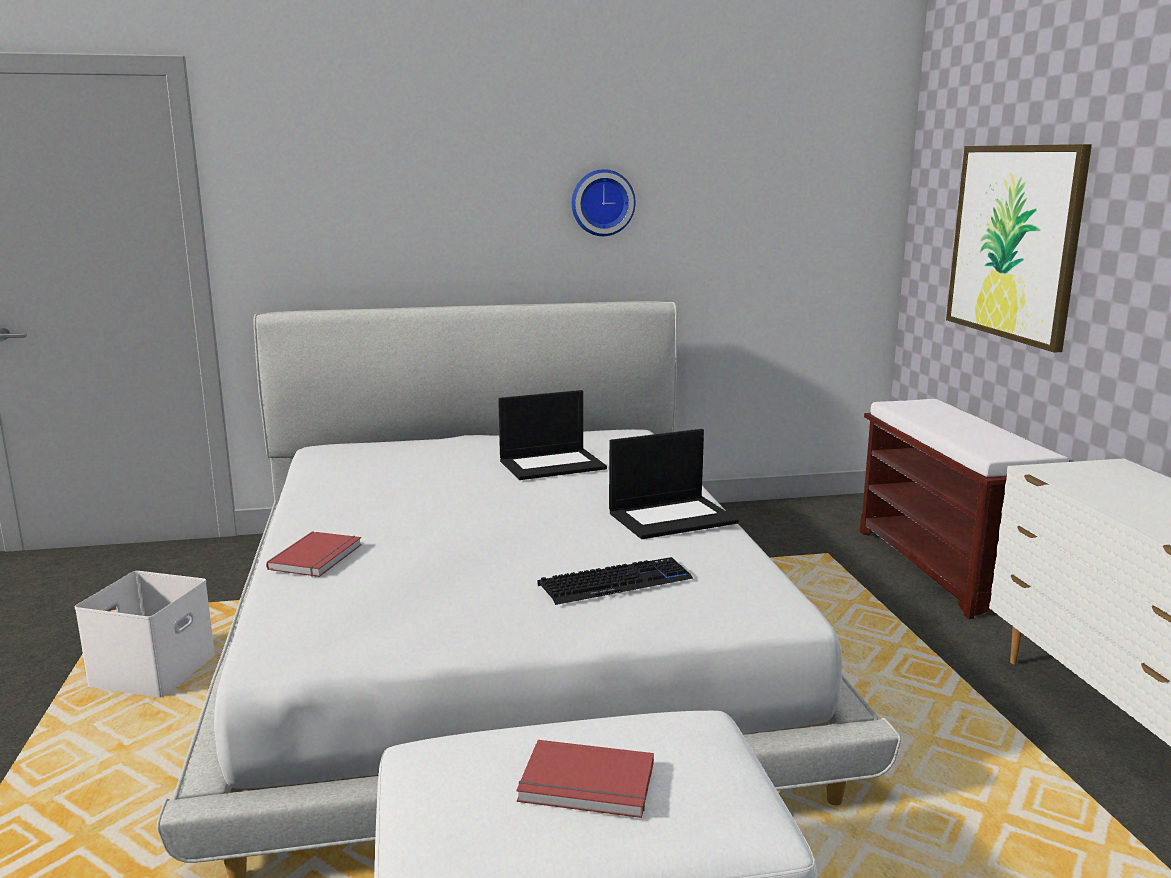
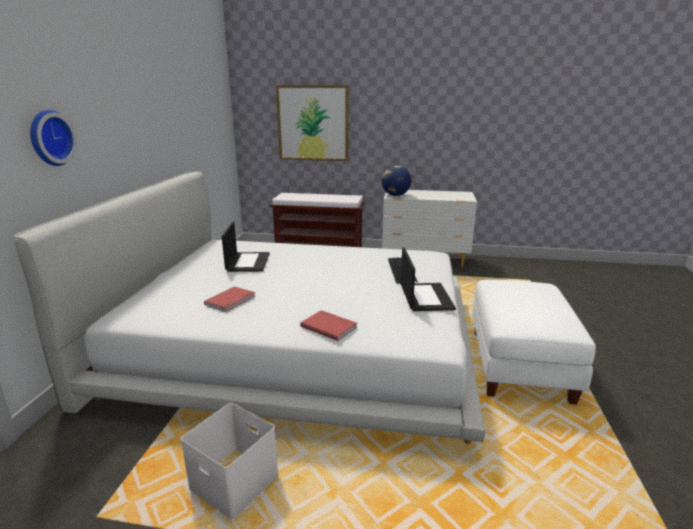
camera: 70 degrees left, 5 degrees up
(587, 785) = (534, 300): red book -> red book (231, 300)
(602, 202) = (155, 119): wall clock -> wall clock (49, 138)
(672, 517) = (343, 252): laptop -> laptop (425, 297)
(1063, 473) = (395, 195): none -> globe

